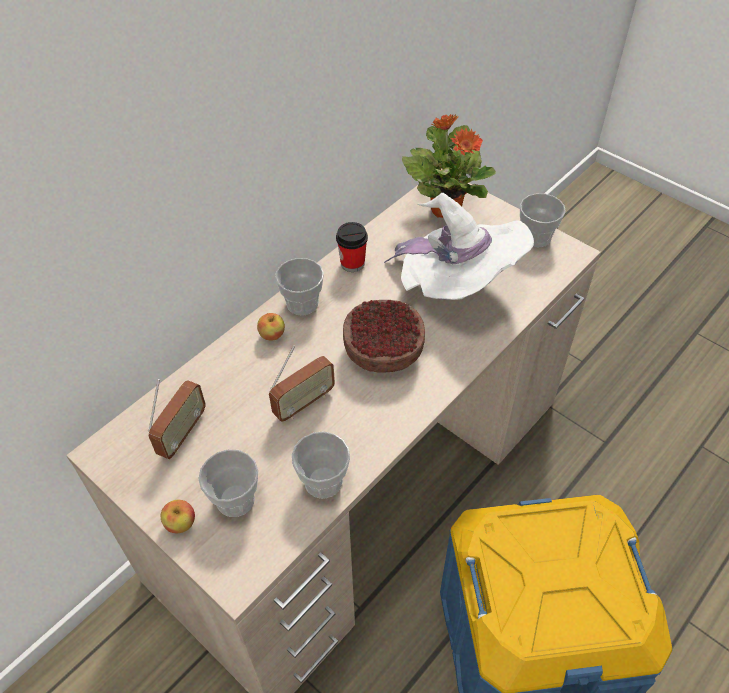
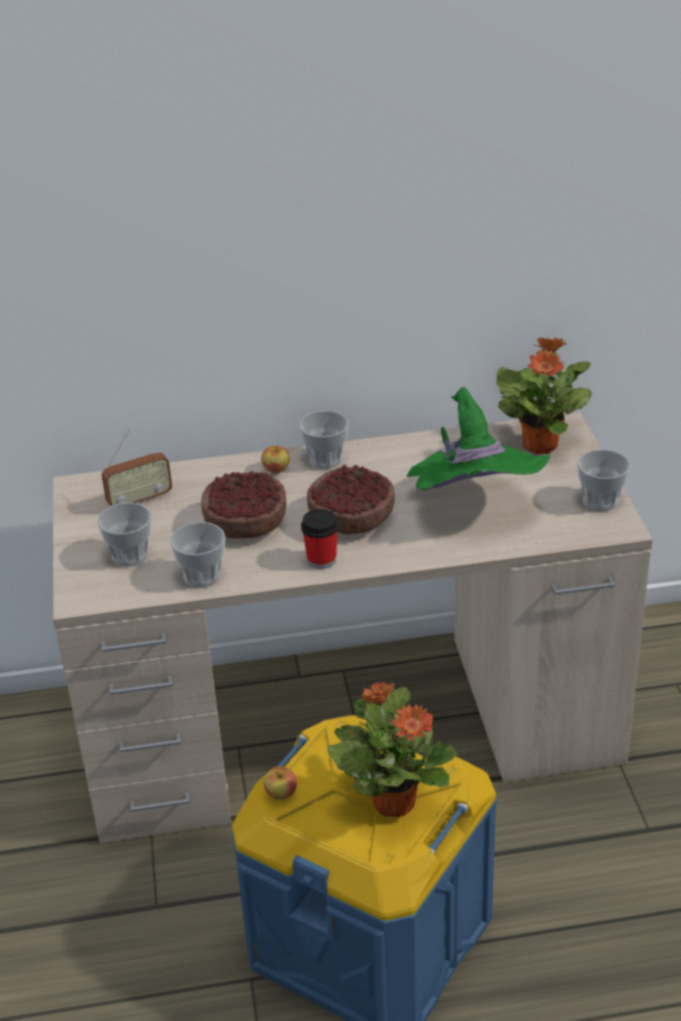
camera: 40 degrees right, 15 degrees down
(181, 523) = (80, 550): apple -> apple (281, 794)
(304, 403) = (246, 523): radio -> bowl
(352, 263) = (402, 450): cup -> cup (321, 560)
(457, 286) = (473, 505): white hat -> green hat
(592, 571) = (393, 801): none -> potted plant

